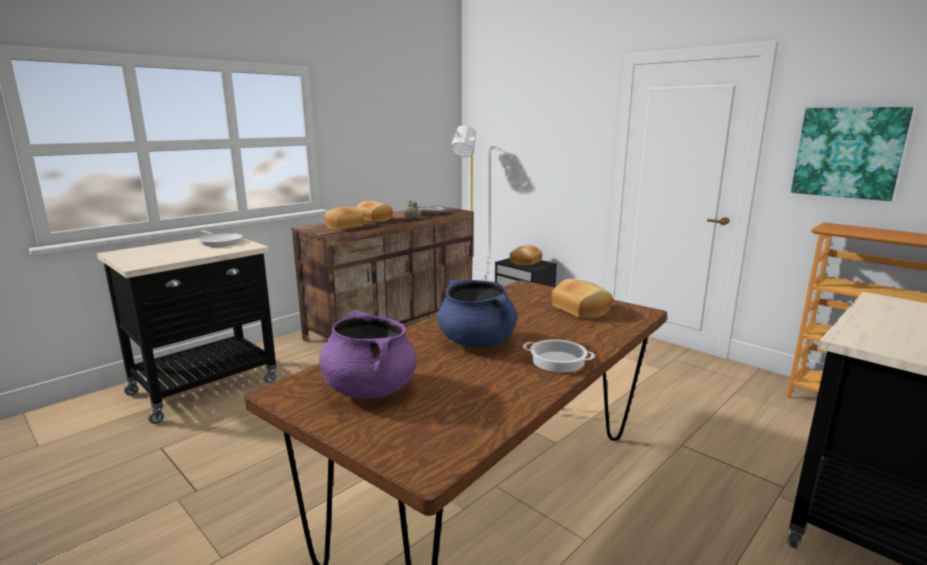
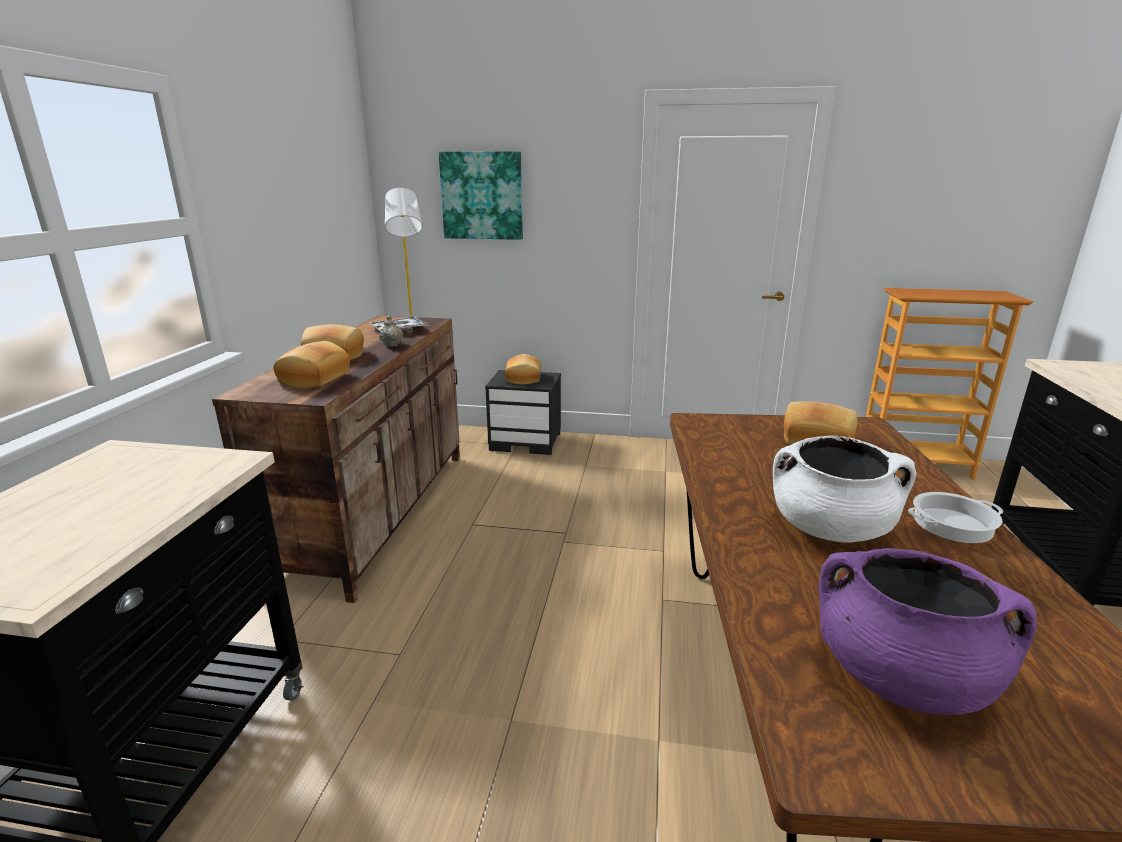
camera: 35 degrees left, 5 degrees up
(220, 242) = (134, 466): frying pan -> none
(477, 342) = (830, 529): blue cooking pot -> white cooking pot
(848, 152) = (905, 213): picture -> picture (482, 196)

